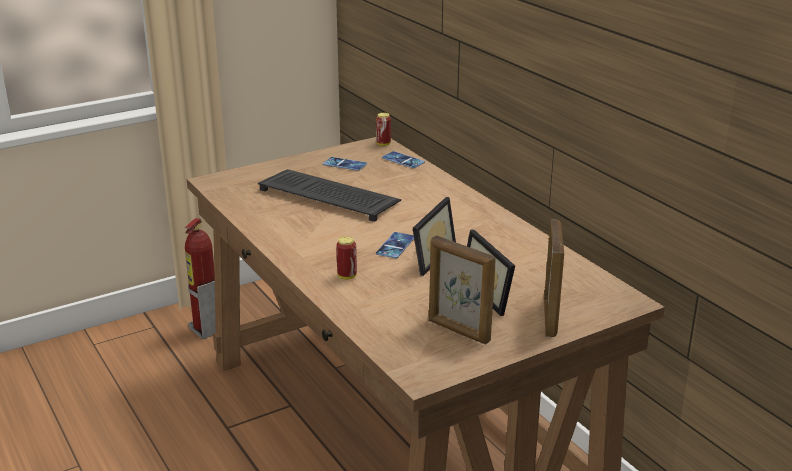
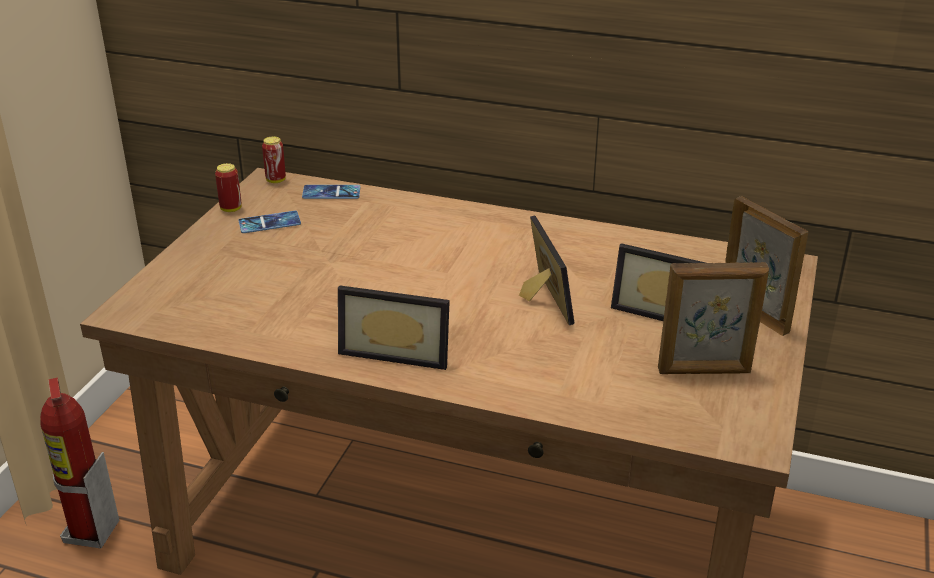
camera: 40 degrees left, 5 degrees up
(306, 248) = (397, 350): none -> picture frame
(331, 196) = (318, 271): keyboard -> none
(347, 276) = (497, 364): can -> can (231, 209)
(395, 245) = (488, 301): phone -> none

